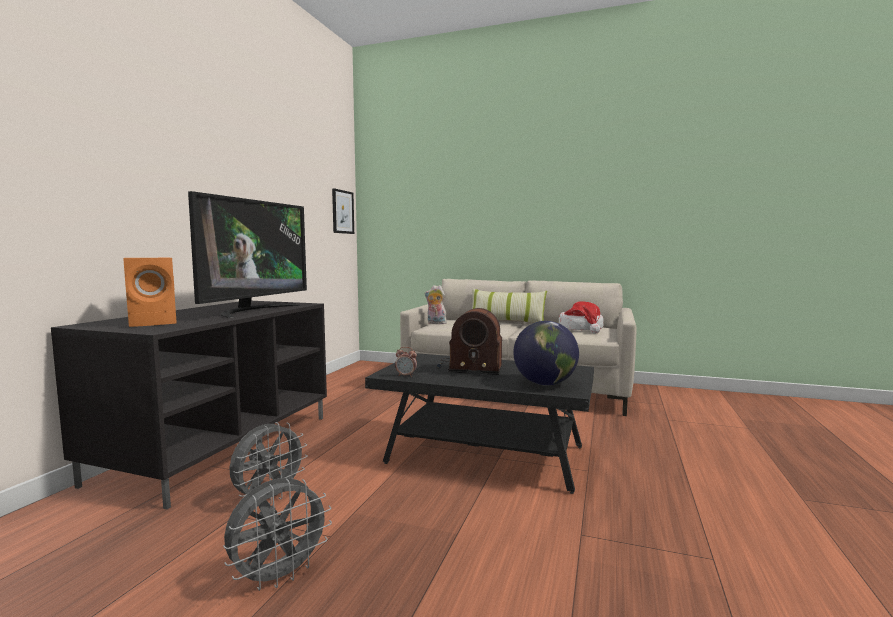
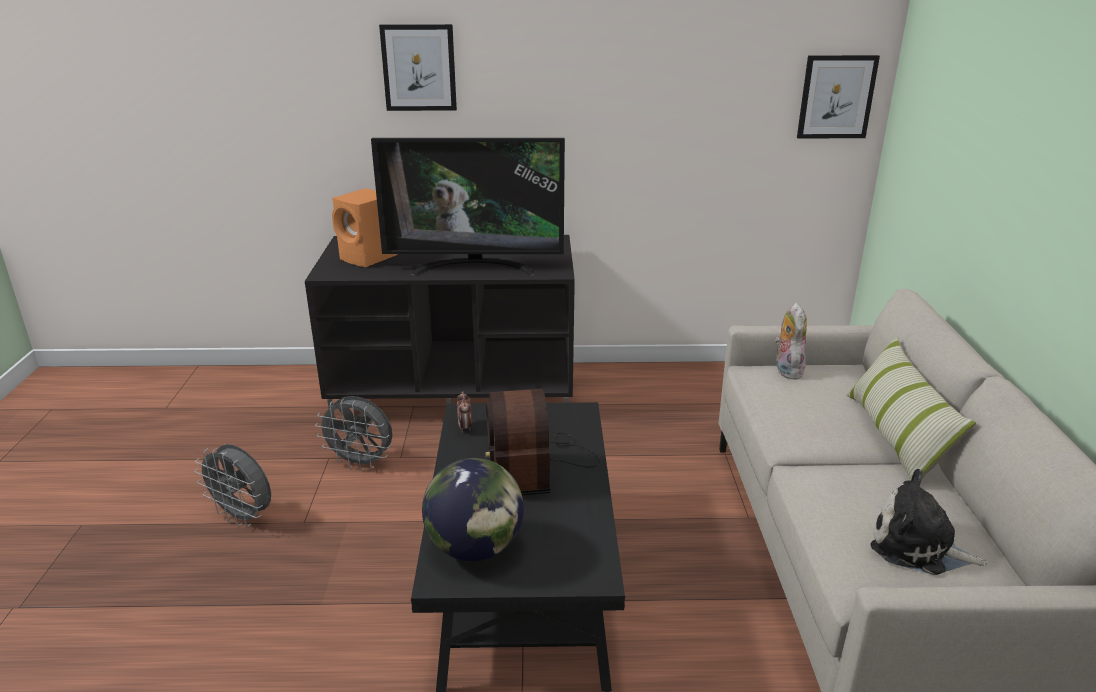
camera: 70 degrees right, 20 degrees up
(138, 156) = (419, 68): none -> picture
(581, 329) = (918, 547): hat -> plush toy

